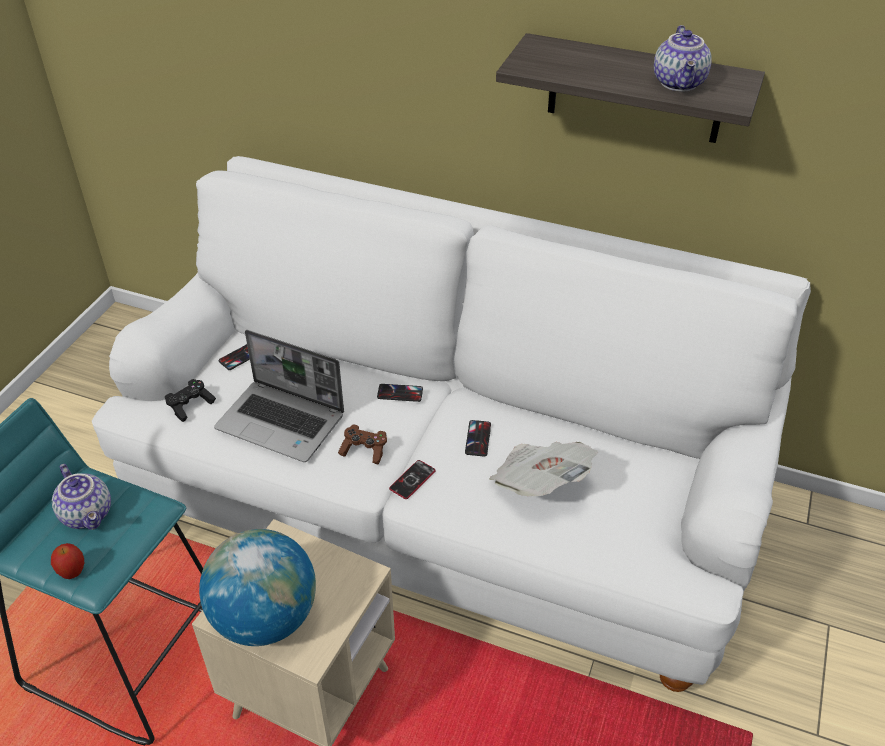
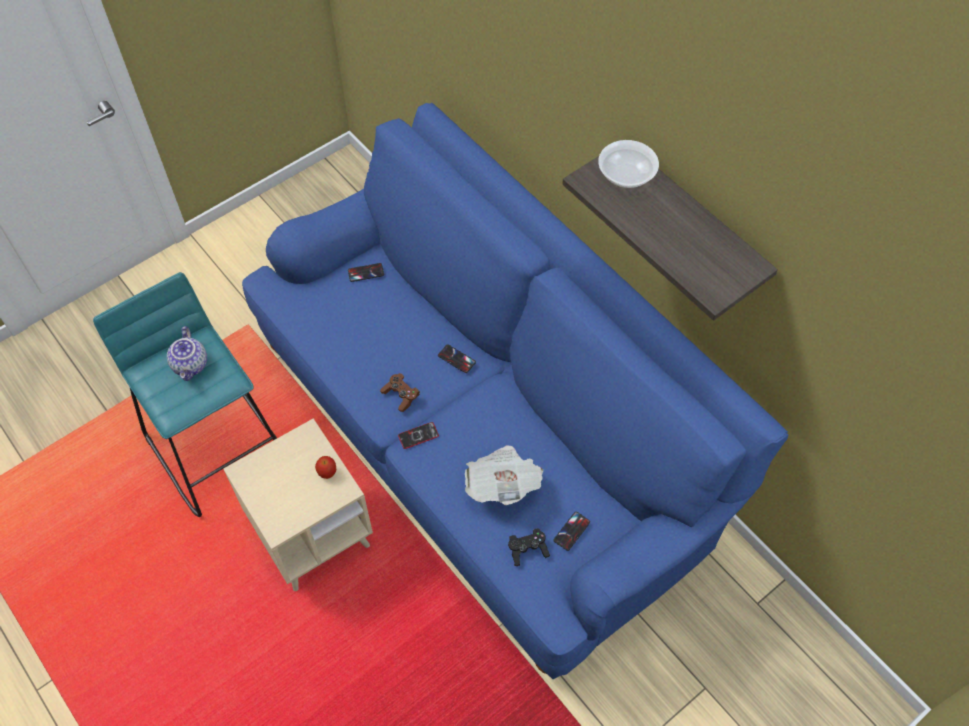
camera: 30 degrees right, 15 degrees up
(73, 572) = (162, 404): apple -> apple (327, 473)
(190, 405) = (308, 301): black game controller -> black game controller (527, 549)
(265, 617) = (267, 487): globe -> none
(282, 422) = (360, 345): laptop -> none
(443, 504) = (485, 442): white sofa -> blue sofa
(478, 438) = (485, 425): phone -> phone (571, 531)
(555, 53) = (626, 175): none -> bowl
(680, 83) = (693, 254): teapot -> none

